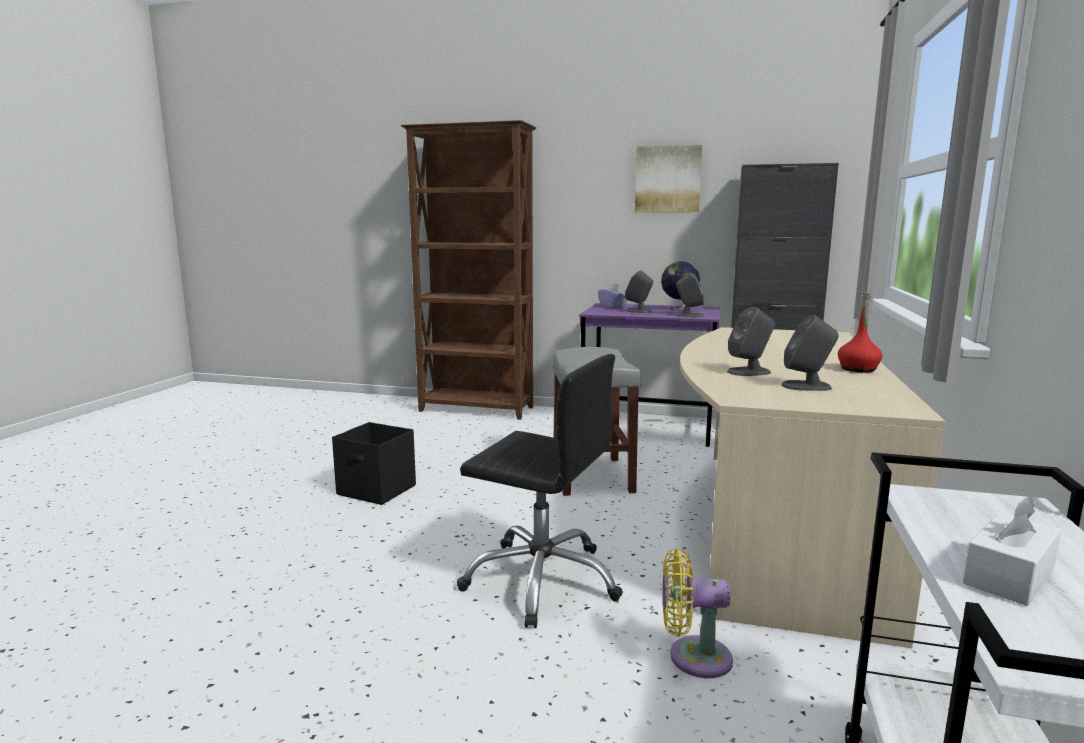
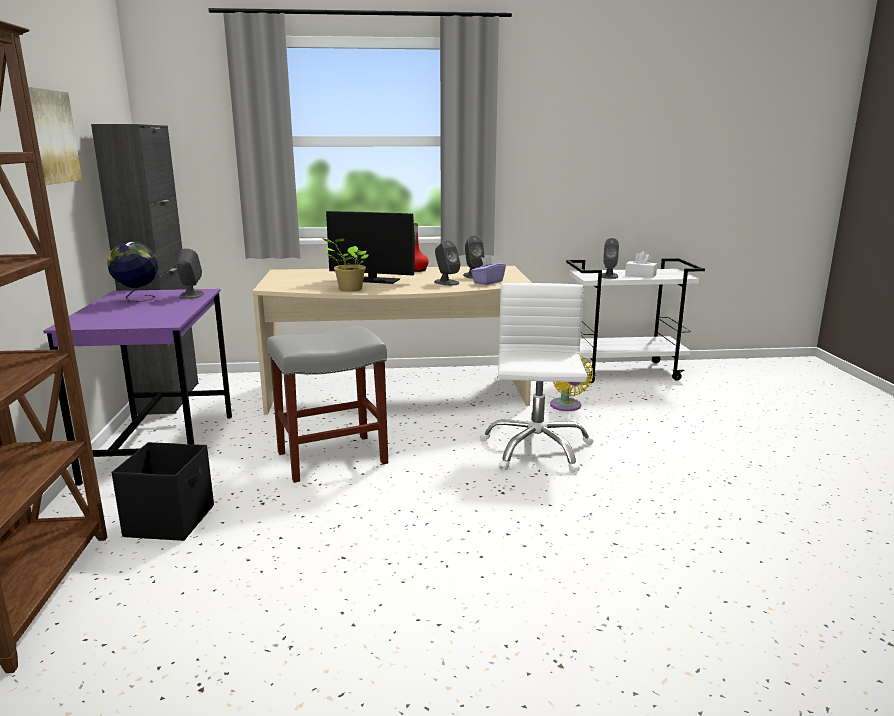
camera: 110 degrees left, 5 degrees up
(377, 490) = (436, 570): black storage box -> black storage box (171, 520)
(542, 580) = (536, 449): black office chair -> white office chair
(613, 307) = (101, 320): purple tissue box -> purple tissue box (487, 282)
(638, 311) = (152, 310): grey speaker -> grey speaker (609, 276)
(713, 344) = (348, 289): none -> potted plant
(772, 352) = (372, 280): none -> monitor

